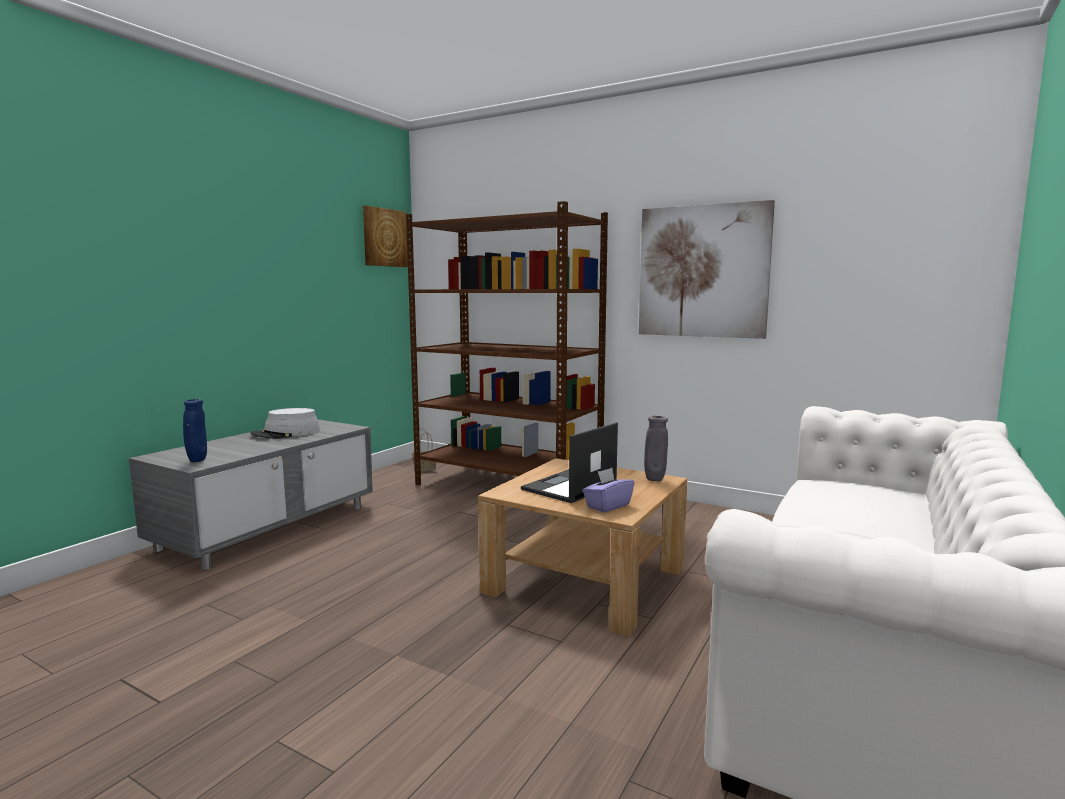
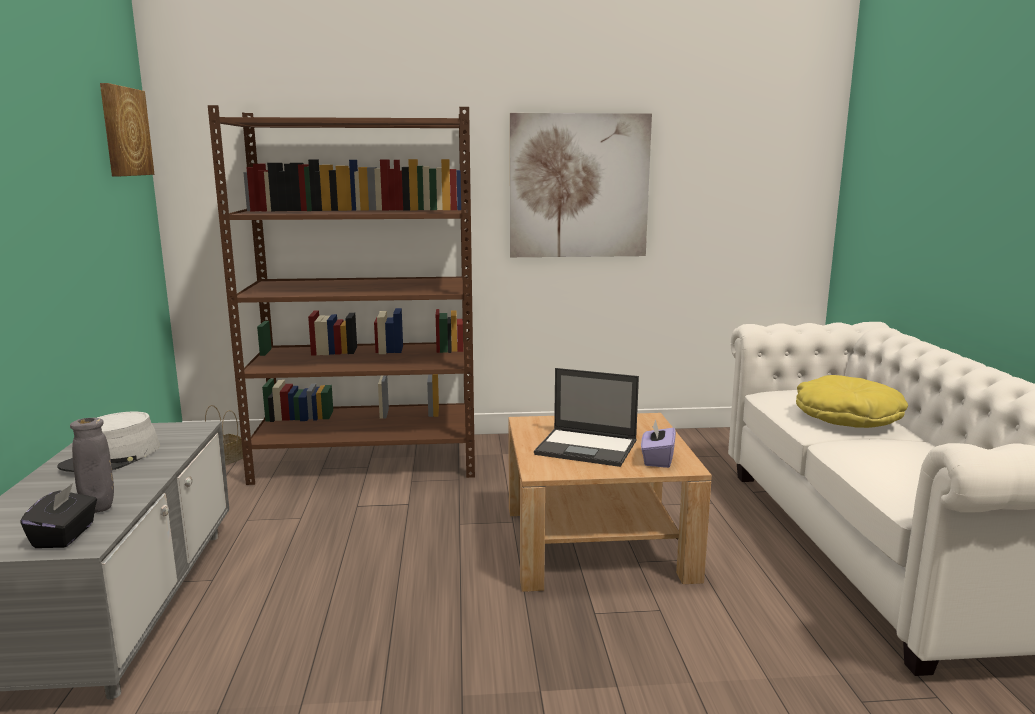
camera: 35 degrees left, 5 degrees up
(197, 461) = (65, 536): blue vase -> black tissue box
(569, 487) = (587, 448): laptop -> laptop turned 75 degrees counterclockwise
(655, 480) = (642, 421): grey vase -> grey vase (99, 509)
(857, 512) = (845, 417): none -> yellow pillow

